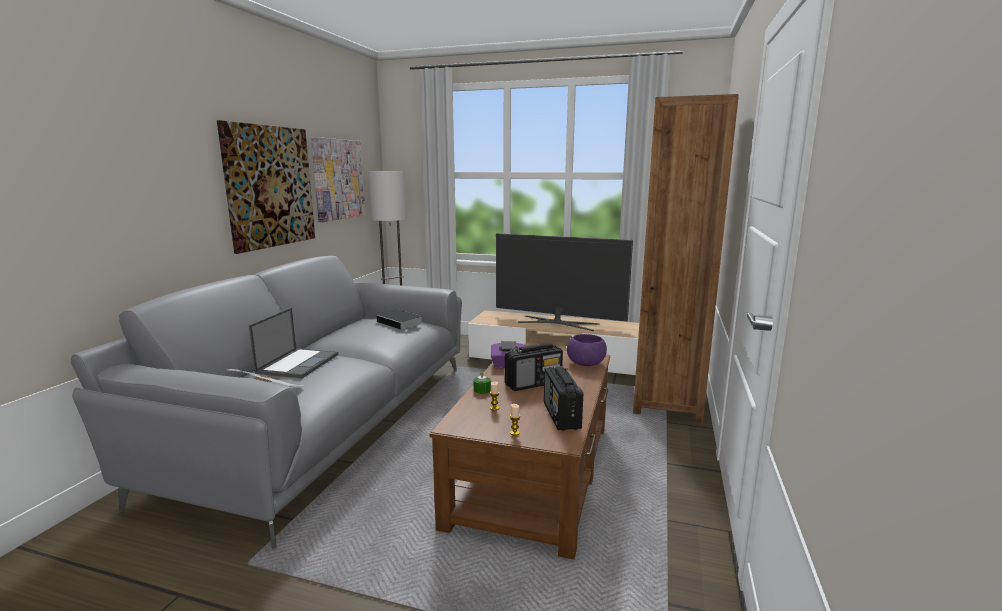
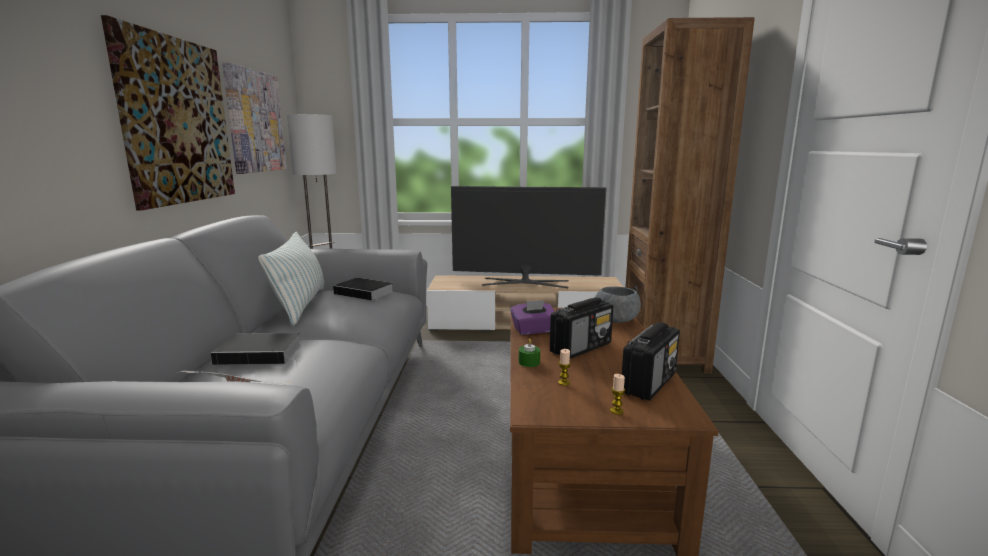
camera: 15 degrees left, 0 degrees up
(298, 363) = (262, 354): laptop -> book
(347, 329) = (300, 305): none -> pillow
(561, 416) = (649, 383): radio -> radio turned 120 degrees counterclockwise
(586, 363) = (616, 320): purple bowl -> grey bowl

